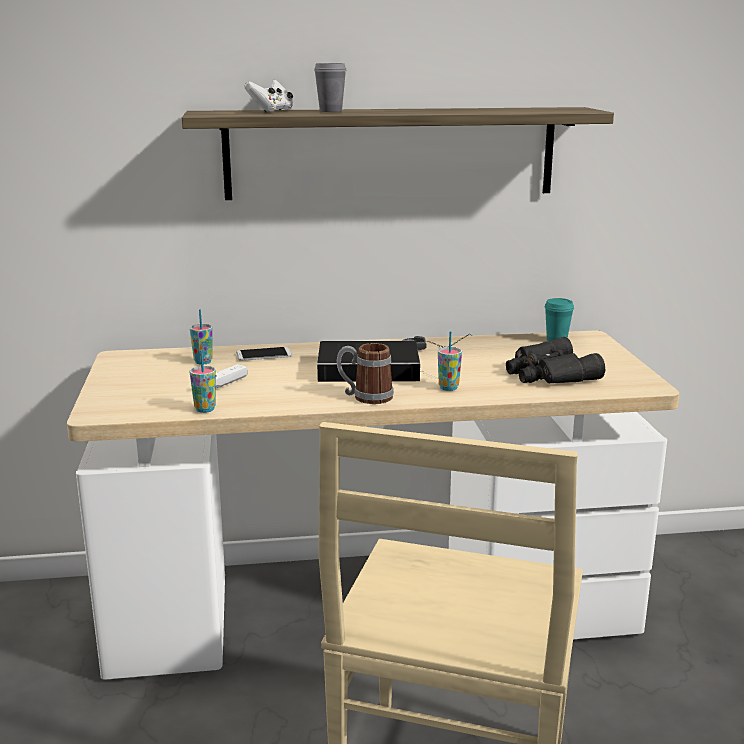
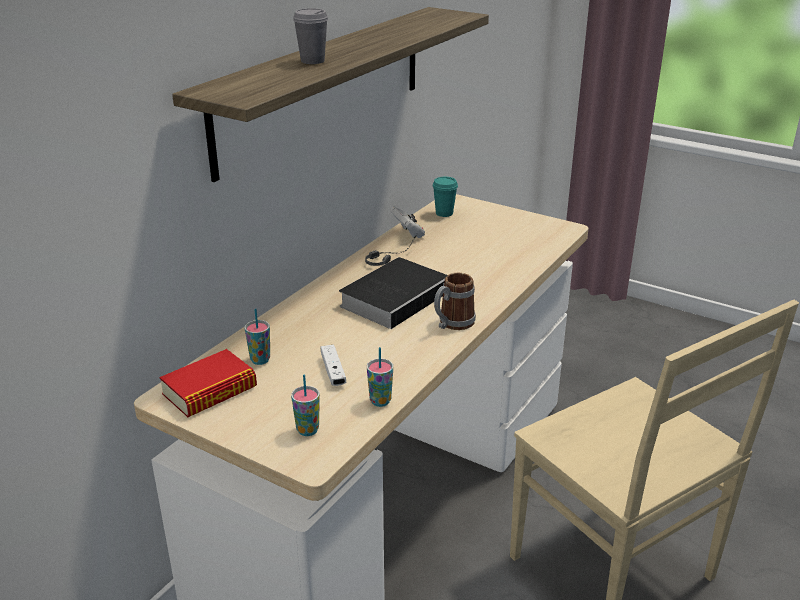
camera: 50 degrees left, 10 degrees up
(142, 363) = (210, 391): none -> book
(263, 355) = (289, 326): phone -> none
(271, 111) = (266, 74): white game controller -> white game controller (408, 234)
(448, 388) = (478, 287): cup -> cup (307, 430)
(548, 374) = (502, 245): black binoculars -> none

